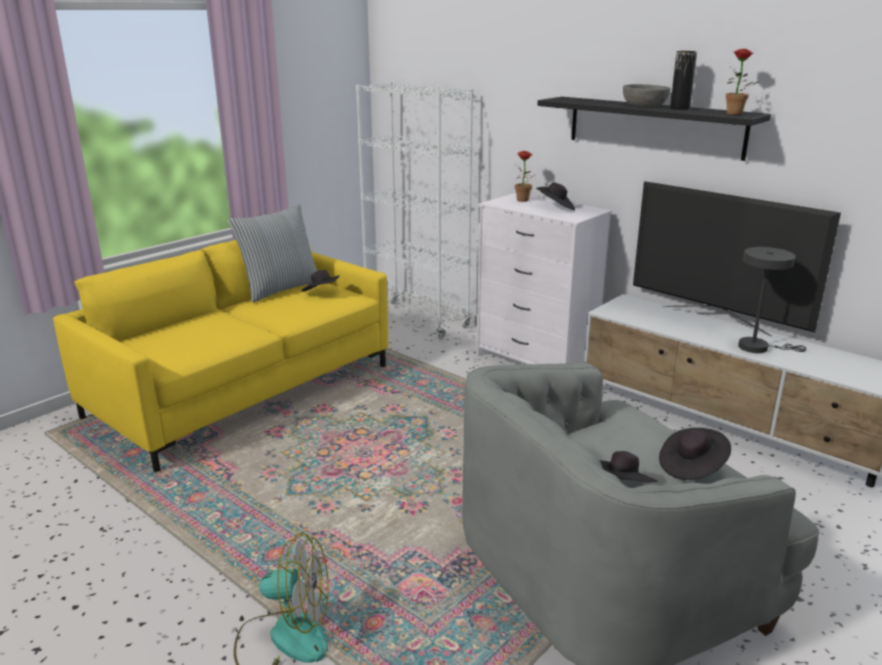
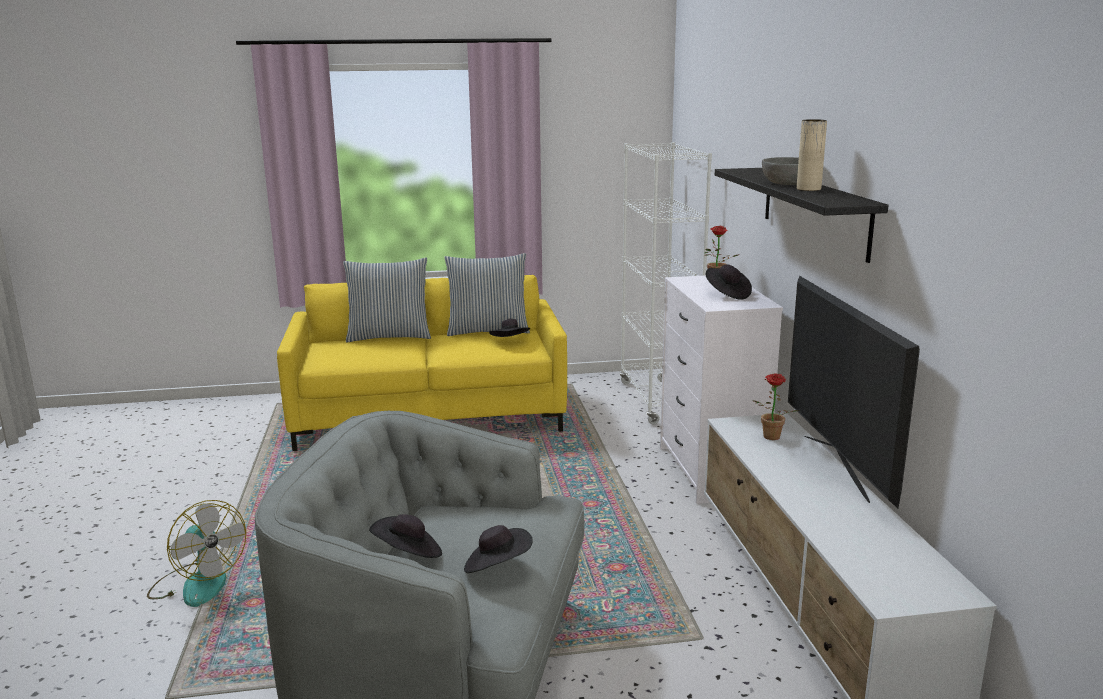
camera: 40 degrees right, 5 degrees down
(191, 317) = (389, 336): none -> pillow
(679, 108) = (808, 189): black vase -> beige vase
(735, 114) = (833, 200): potted plant -> potted plant (769, 438)
(758, 347) = (822, 506): grey table lamp -> none

